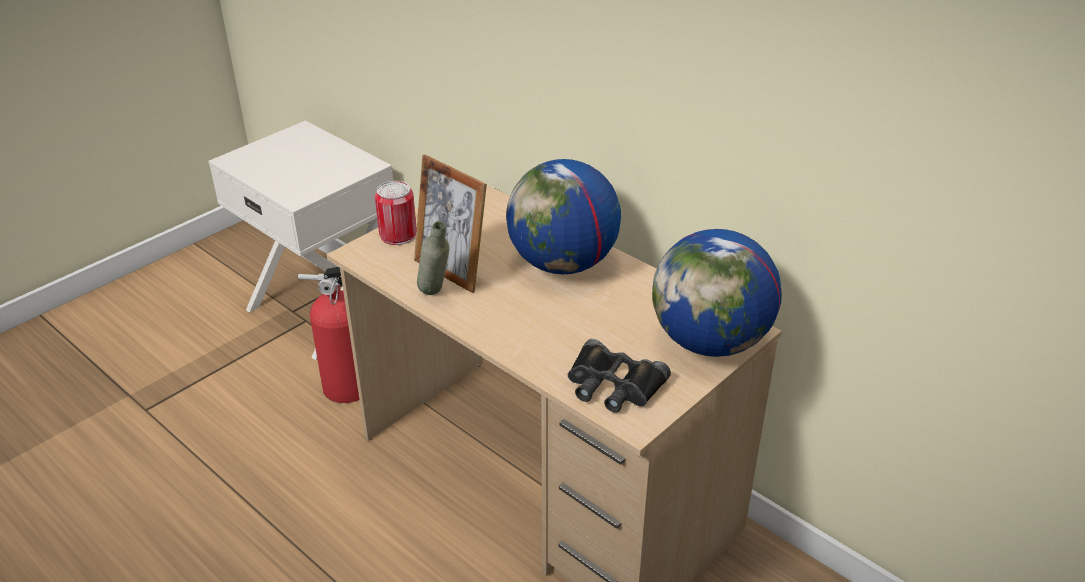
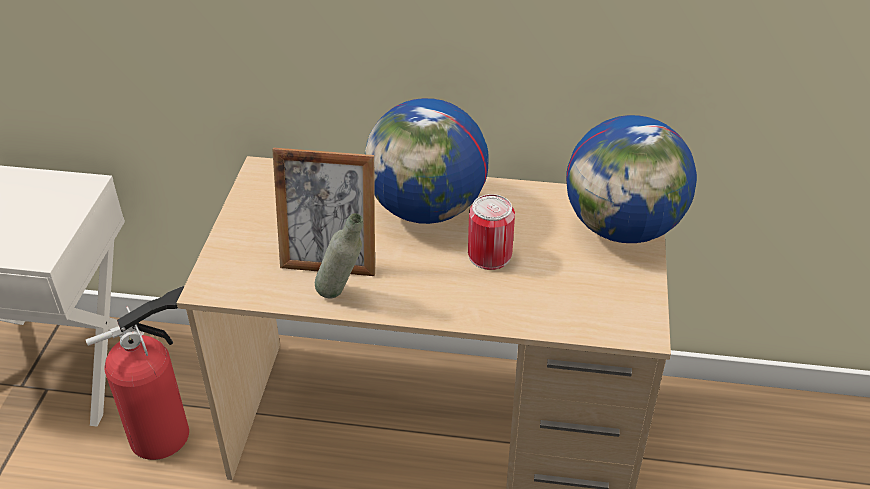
camera: 35 degrees left, 5 degrees up
(398, 235) = (233, 248): can -> can (489, 255)
(613, 385) = (590, 306): black binoculars -> none

